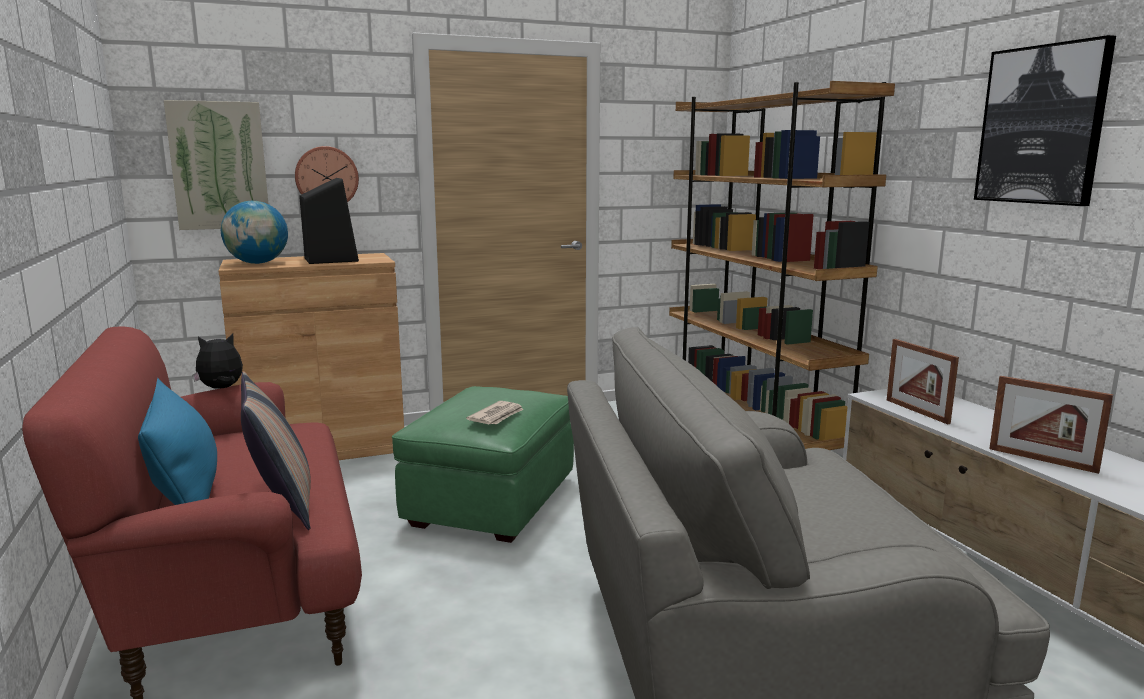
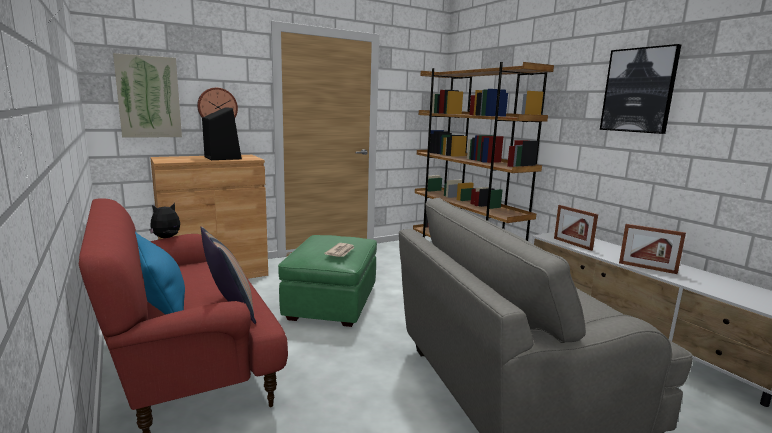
camera: 10 degrees left, 0 degrees up
(258, 263) = (176, 159): globe -> none

